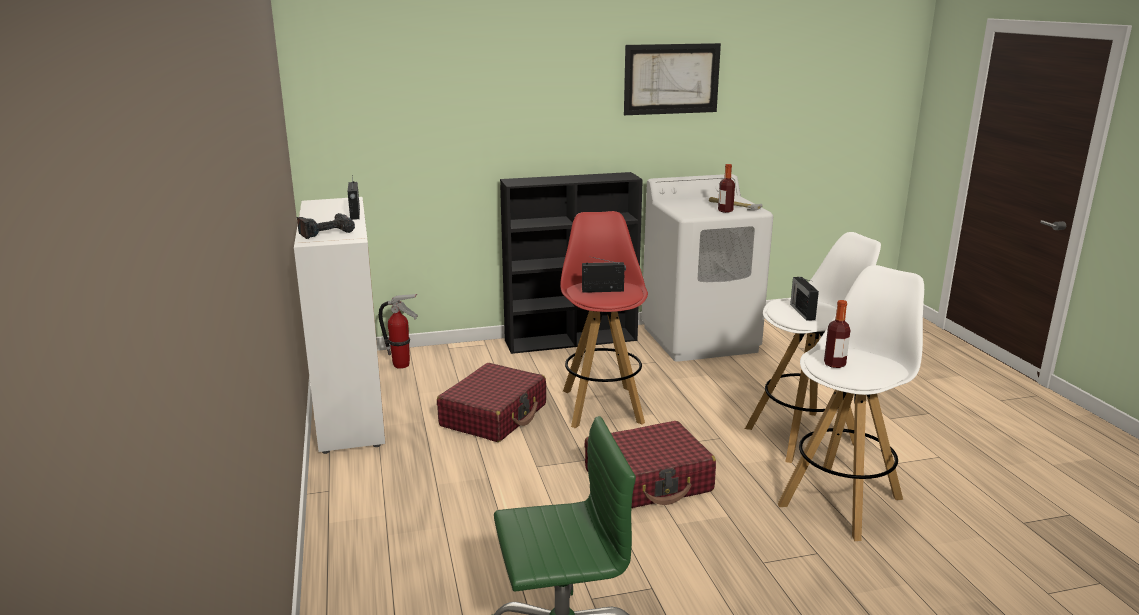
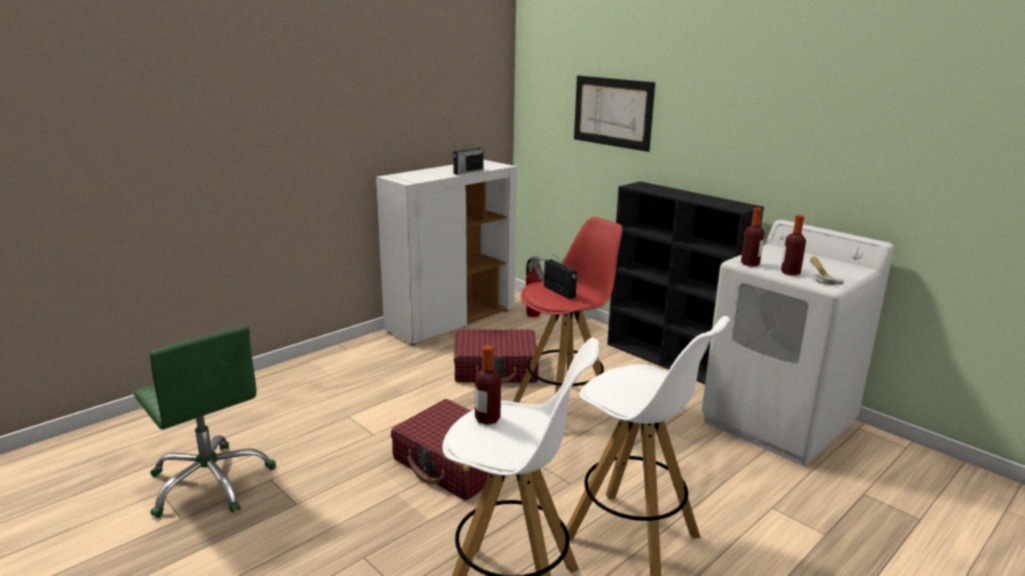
camera: 60 degrees right, 0 degrees up
(326, 232) = (416, 175): power drill -> none
(671, 79) = (832, 107): picture -> picture (612, 112)
(696, 214) = (750, 264): none -> bottle
(802, 311) = (627, 383): radio -> none

